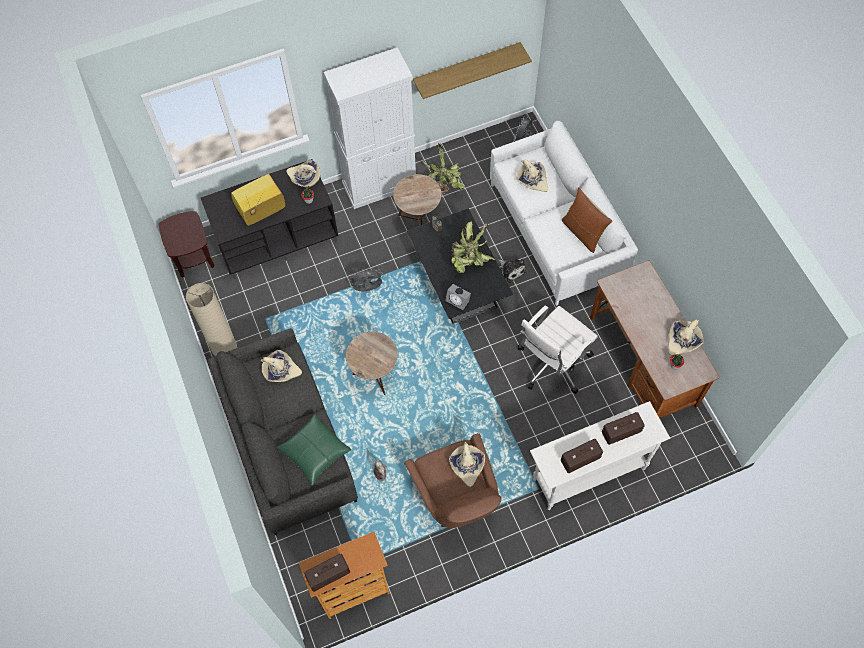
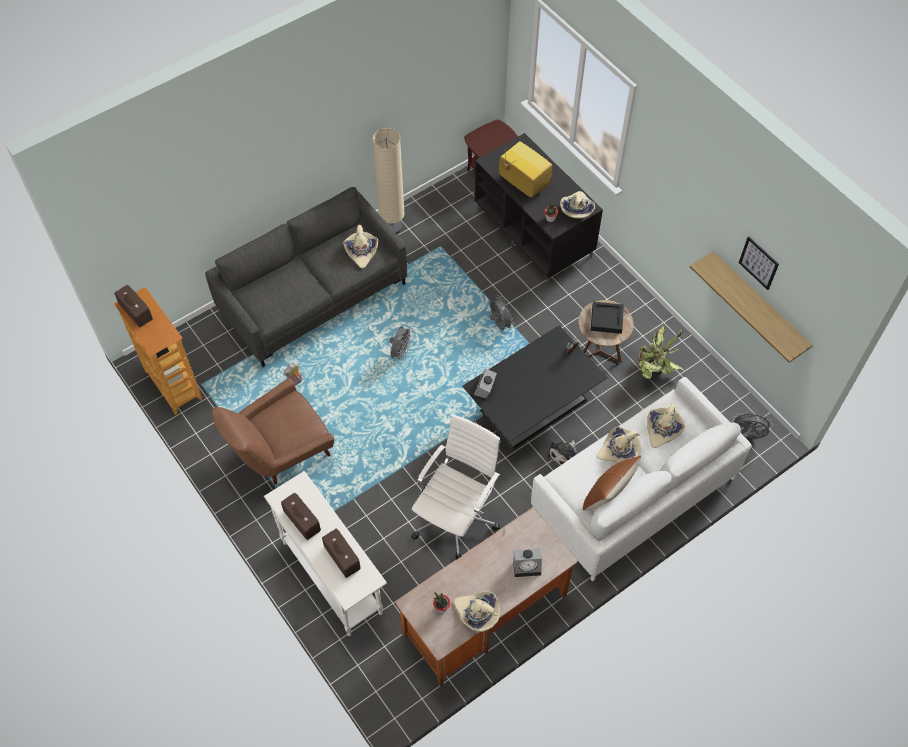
camera: 75 degrees right, 5 degrees down
(314, 451) = (282, 298): green pillow -> none
(375, 375) = (401, 352): brown side table -> grey fan
(380, 184) = (632, 306): white cabinet -> none
(414, 192) = (606, 319): none -> black tray
(454, 42) = (758, 263): none -> picture
(467, 465) = (298, 436): beige hat -> beige hat (619, 450)
(469, 261) = (538, 390): potted plant -> none
(552, 364) = (456, 517): white office chair -> white office chair turned 90 degrees clockwise
(648, 296) = (527, 566): none -> alarm clock

